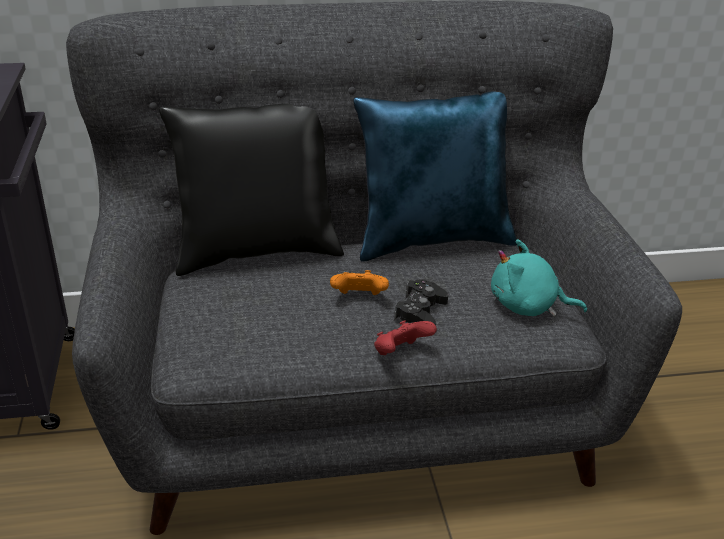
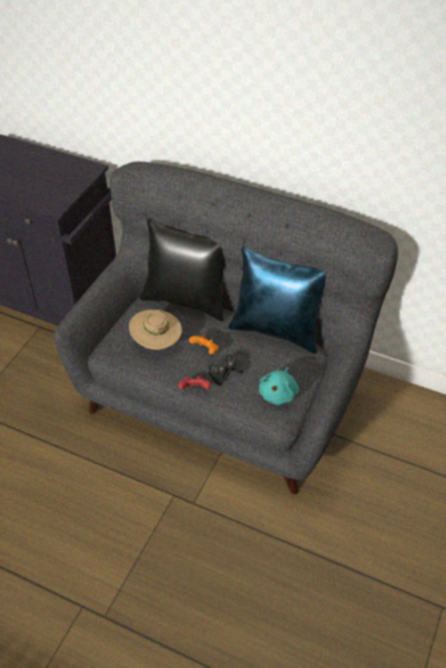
camera: 35 degrees right, 15 degrees up
(267, 316) = (157, 342): none -> beige hat
(528, 307) = (279, 393): turquoise plush toy -> turquoise plush toy turned 120 degrees counterclockwise

